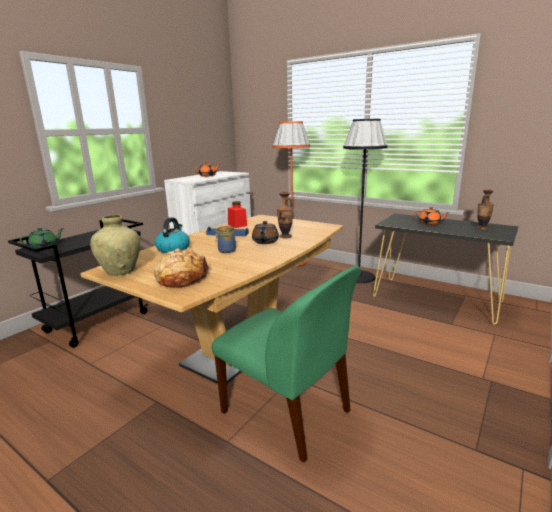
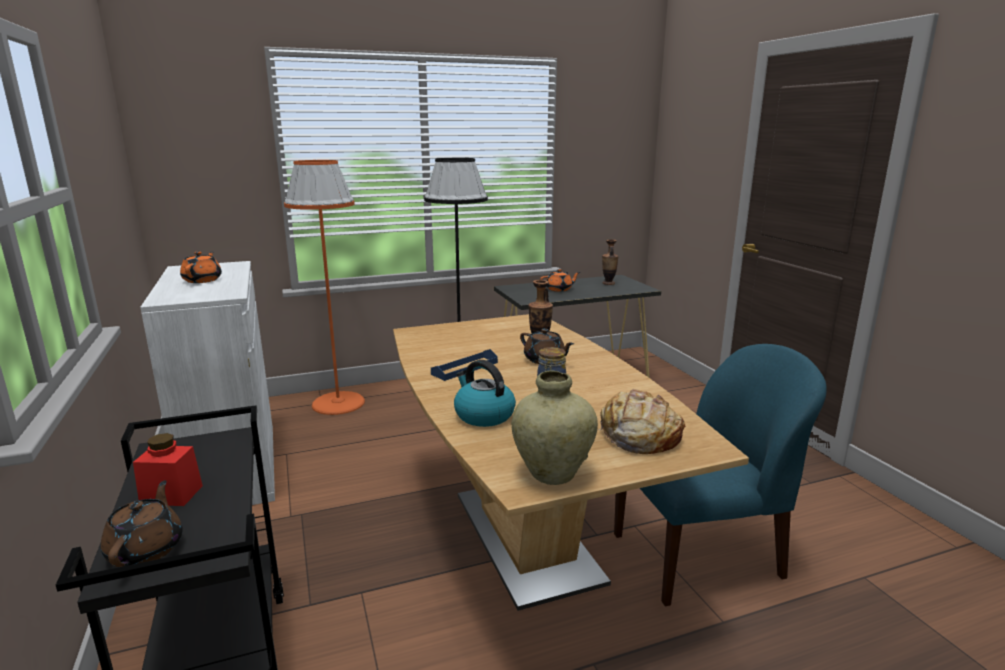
camera: 55 degrees left, 0 degrees up
(44, 246) = (147, 549): green teapot -> brown teapot
(237, 225) = (427, 353): red jar -> red jar (171, 495)
(288, 413) = (700, 556): green chair -> blue chair

